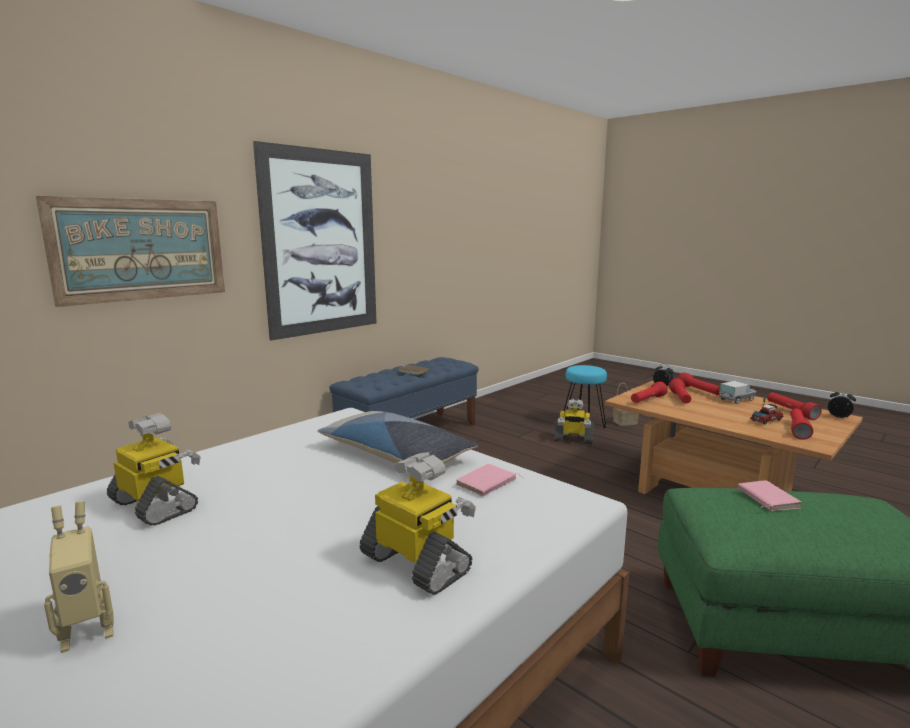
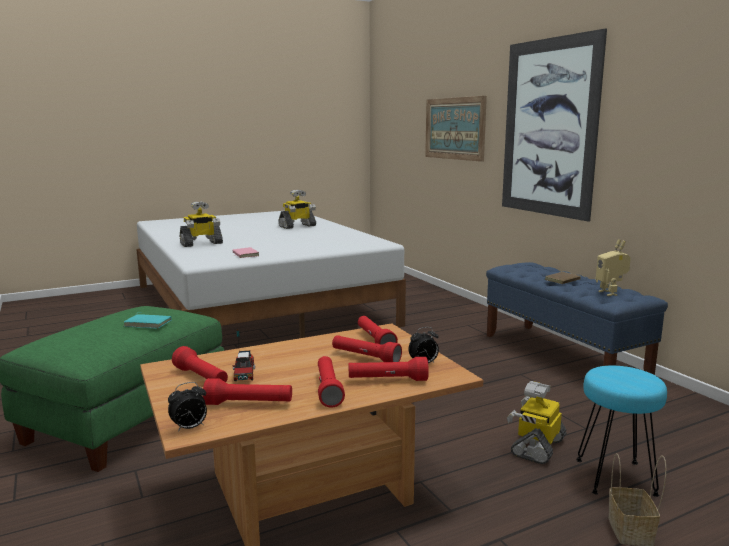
camera: 110 degrees right, 0 degrees up
(88, 631) = (226, 225): toy robot -> toy robot (610, 293)
(395, 454) = (304, 247): pillow -> none
(736, 400) = (328, 389): toy truck -> red flashlight
(766, 498) = (149, 323): pink book -> turquoise book

